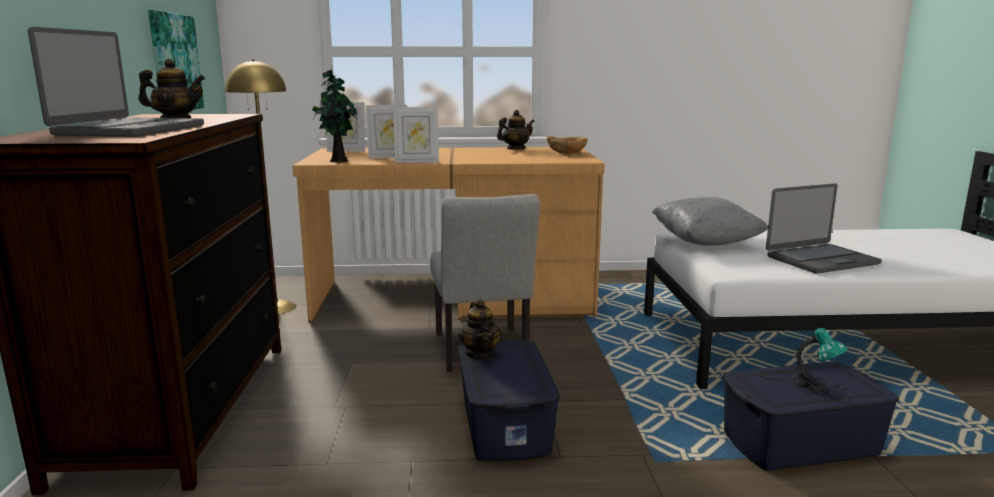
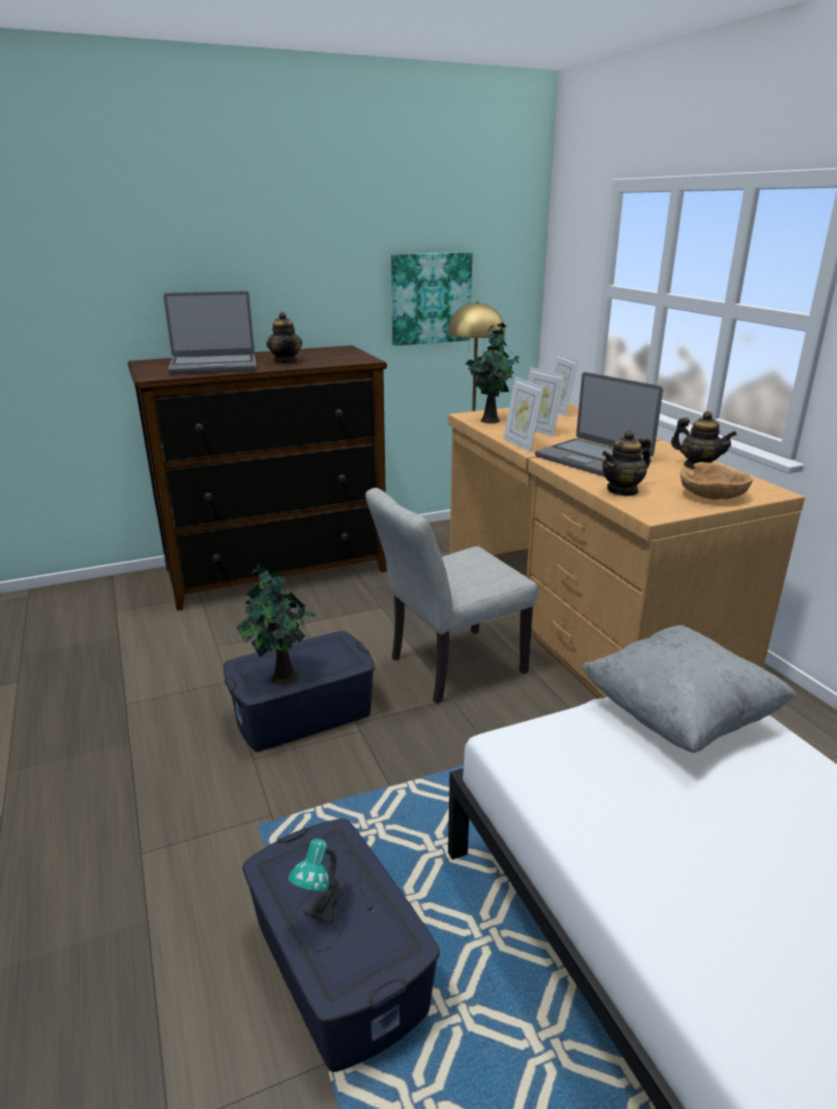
camera: 70 degrees right, 10 degrees up
(480, 354) = (325, 645): teapot -> teapot (622, 490)
(525, 377) = (282, 678): none -> potted plant
(820, 260) = (679, 856): laptop -> laptop (593, 459)

